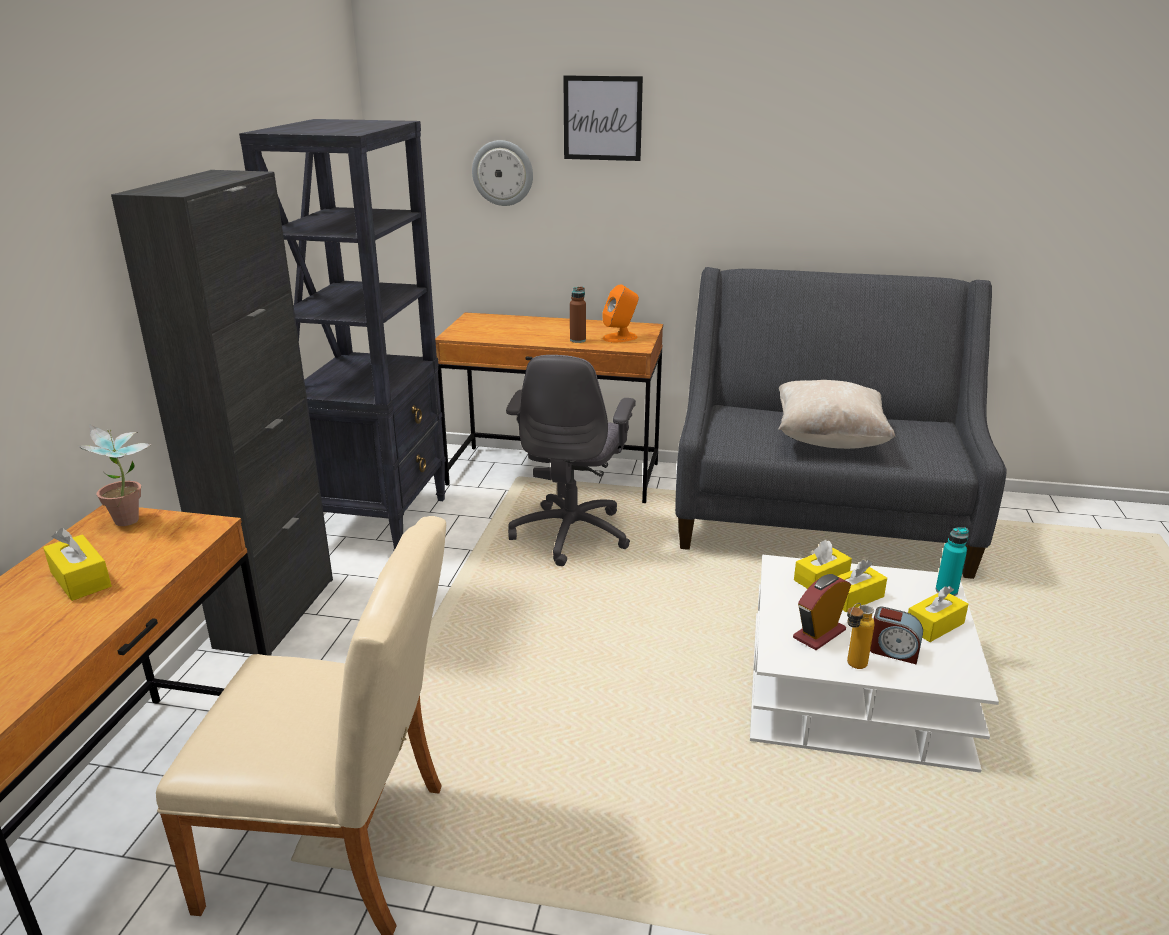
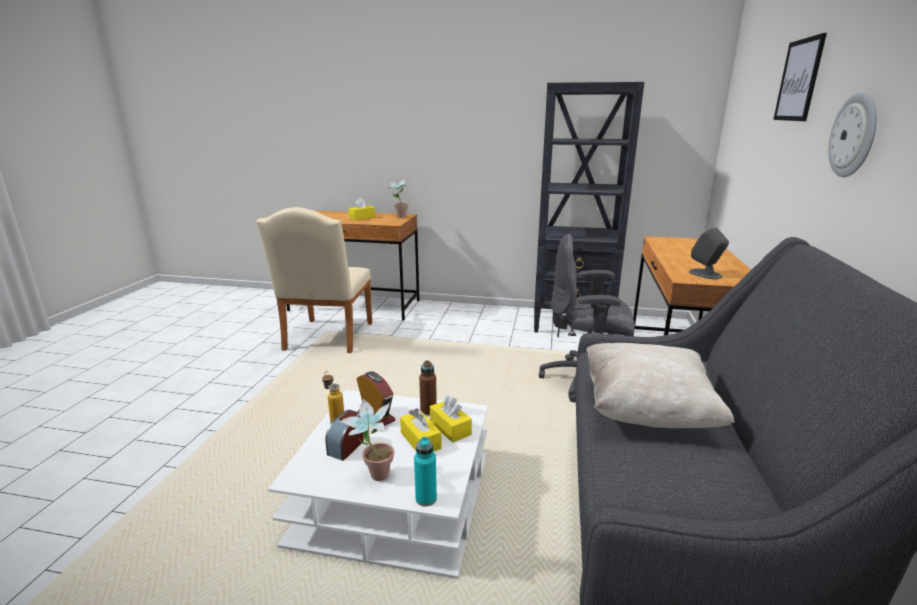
camera: 90 degrees right, 5 degrees down
(276, 612) = (479, 311): black cabinet -> none
(503, 173) = (753, 132): wall clock -> wall clock (854, 136)
(577, 340) = (681, 263): brown bottle -> brown bottle (428, 411)
(620, 337) = (705, 274): orange speaker -> grey speaker
(934, 625) = (373, 477): yellow tissue box -> potted plant

